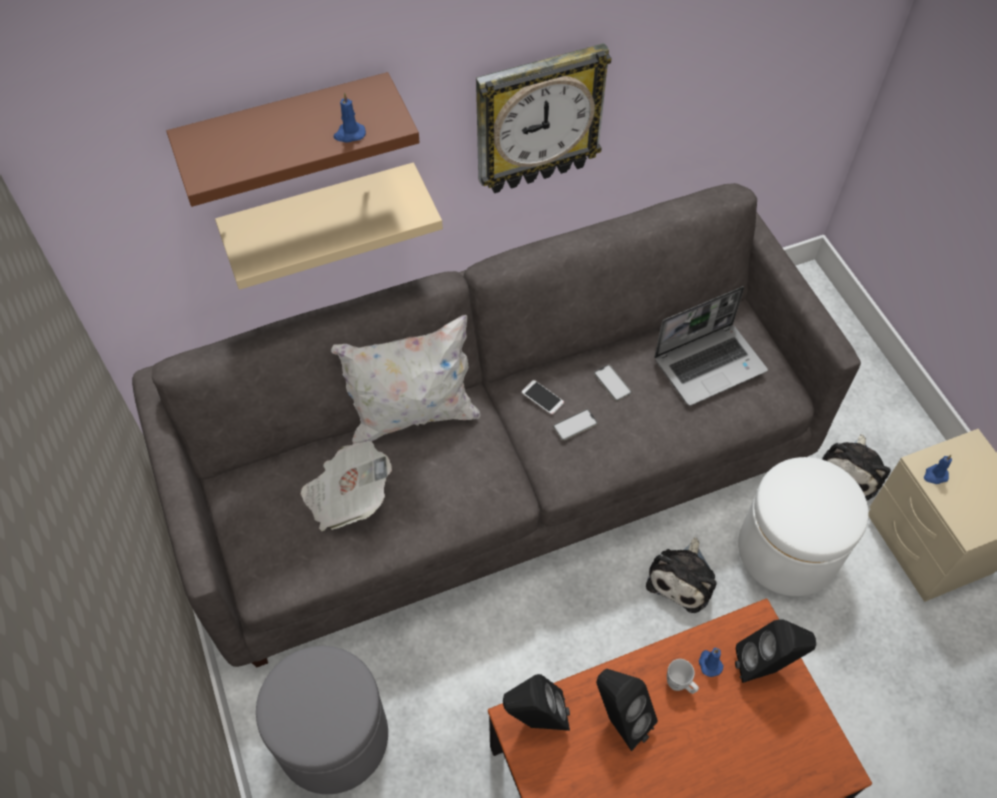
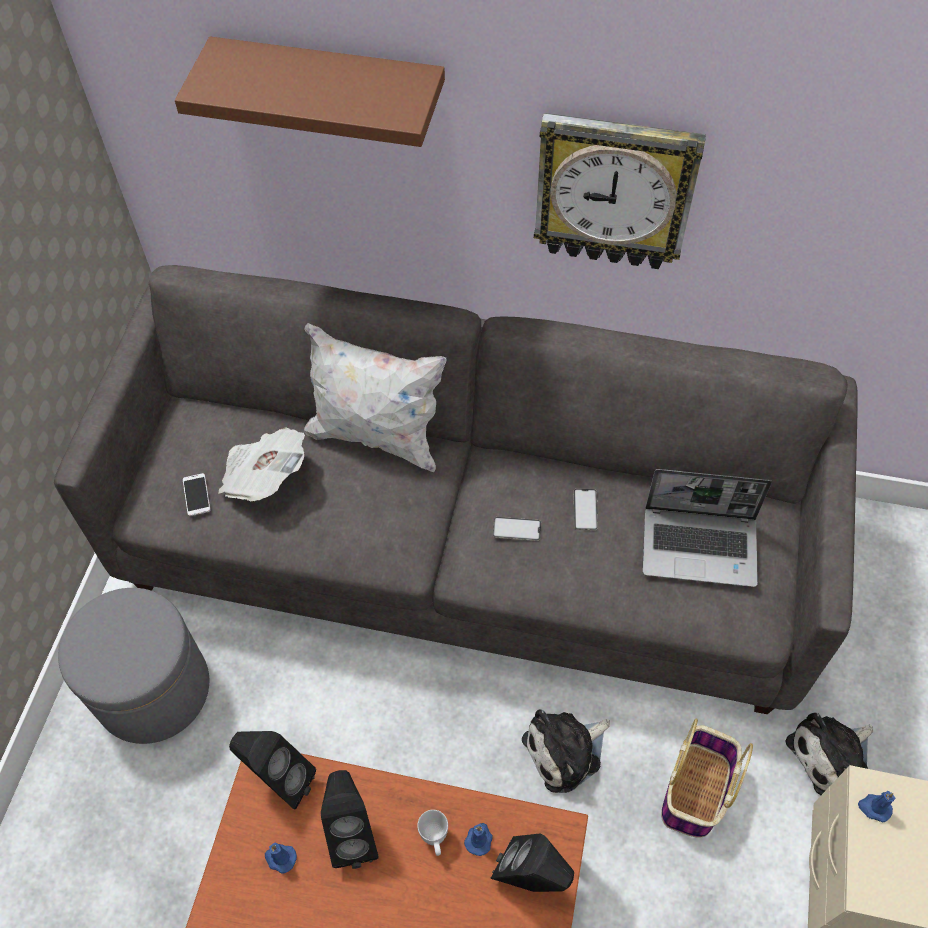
camera: 35 degrees right, 0 degrees up
(321, 215) = (361, 194): beige shelf -> none
(349, 134) = (356, 108): blue candle -> blue candle (280, 858)
(542, 397) = (506, 486): phone -> phone (196, 495)
(787, 550) = (695, 792): white ottoman -> basket

